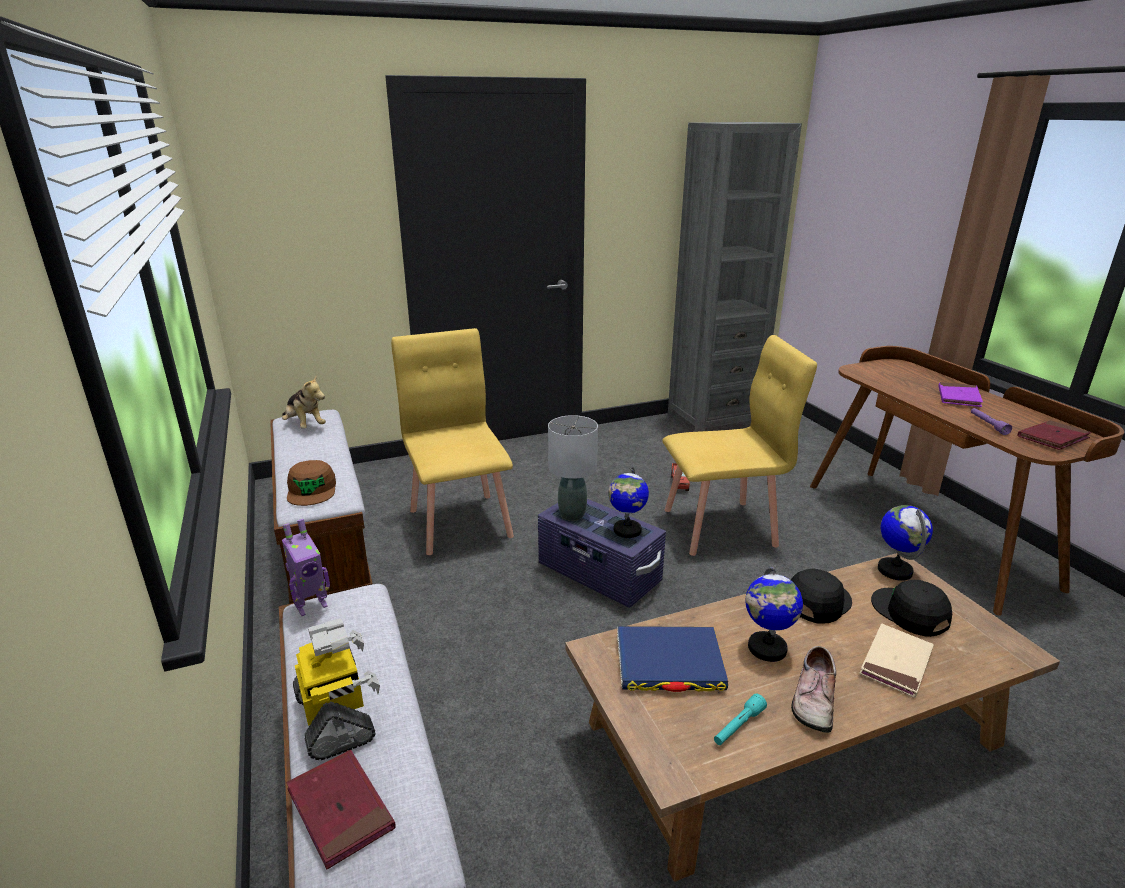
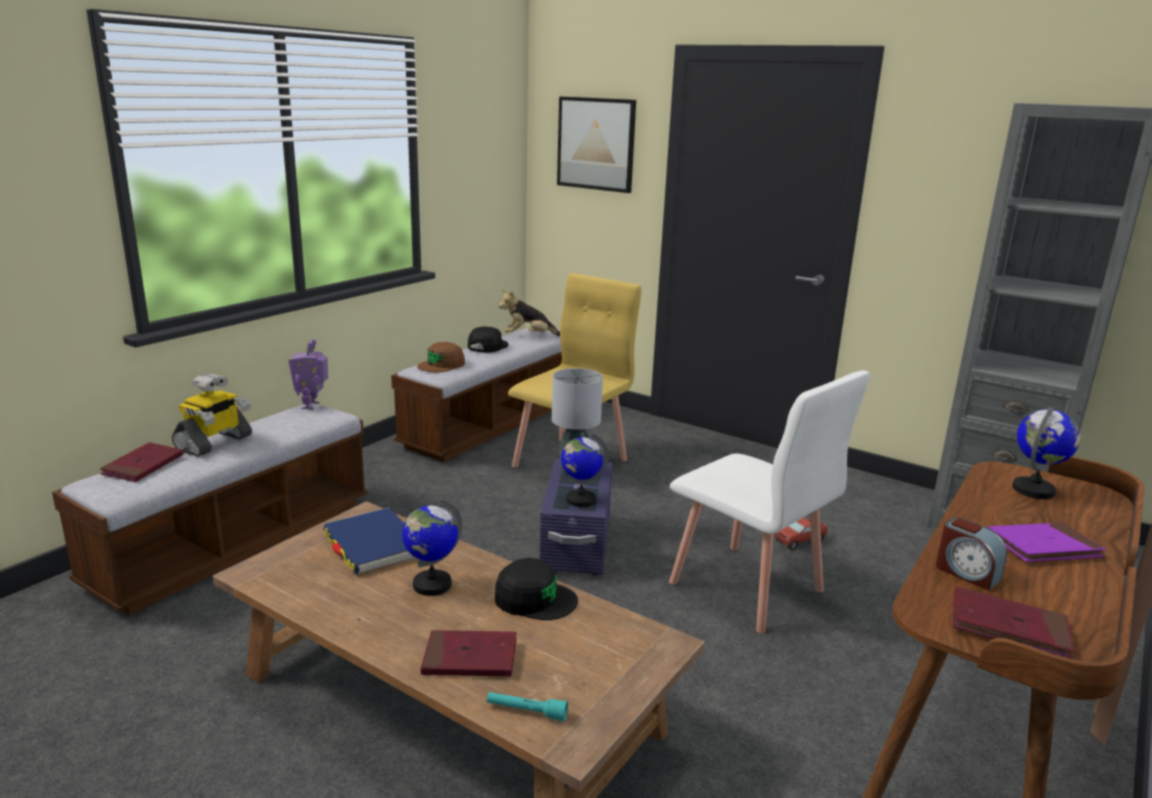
camera: 55 degrees right, 5 degrees down
(302, 192) = (596, 144): none -> picture
(304, 425) = (528, 336): plush toy -> plush toy turned 75 degrees clockwise
(311, 606) = (312, 406): toy robot -> toy robot turned 75 degrees clockwise
(720, 527) = (746, 587): yellow chair -> white chair
(738, 726) = (317, 589): turquoise flashlight -> turquoise flashlight (526, 711)
(812, 698) = (377, 618): shoe -> none
(895, 570) = (652, 640): globe -> globe (1034, 490)
(896, 663) = (470, 658): beige book -> red book
(910, 613) = (572, 658): black cap -> black cap (487, 346)
(988, 425) = (966, 573): purple flashlight -> alarm clock

